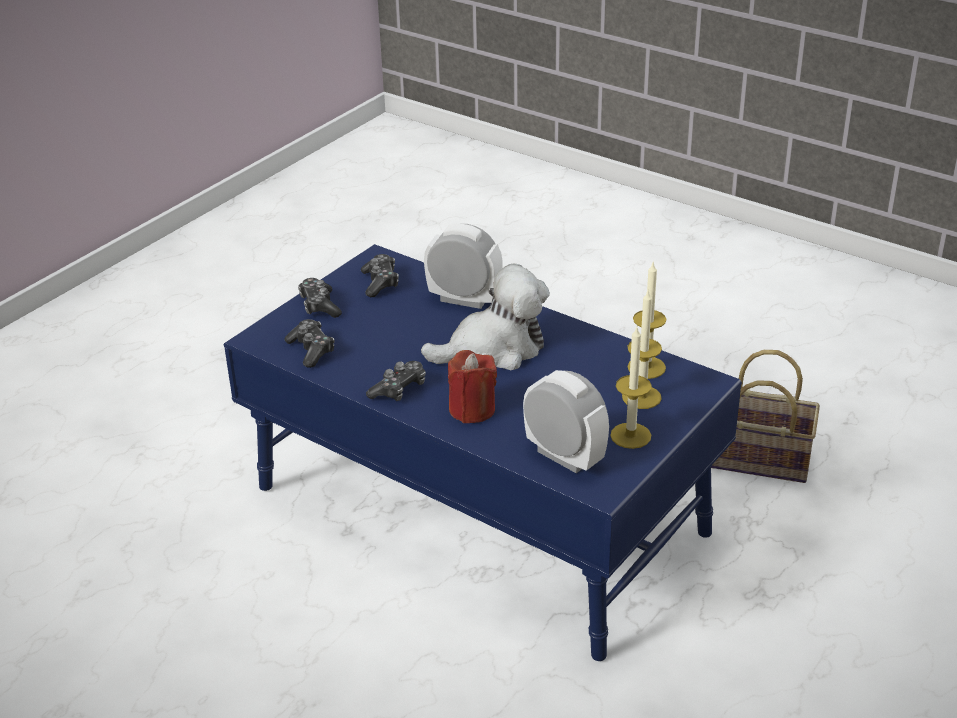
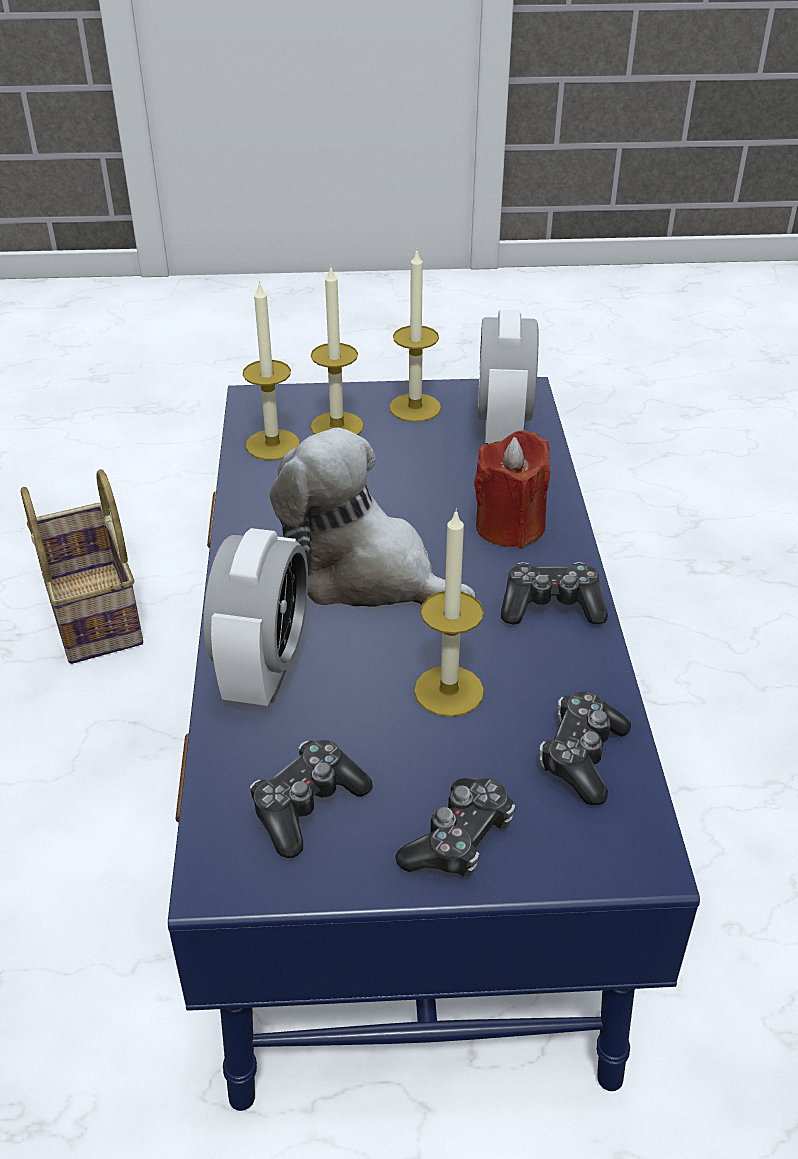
camera: 130 degrees left, 5 degrees up
(389, 336) = (449, 691): none -> candle
(464, 299) = (264, 670): alarm clock -> alarm clock turned 150 degrees counterclockwise

